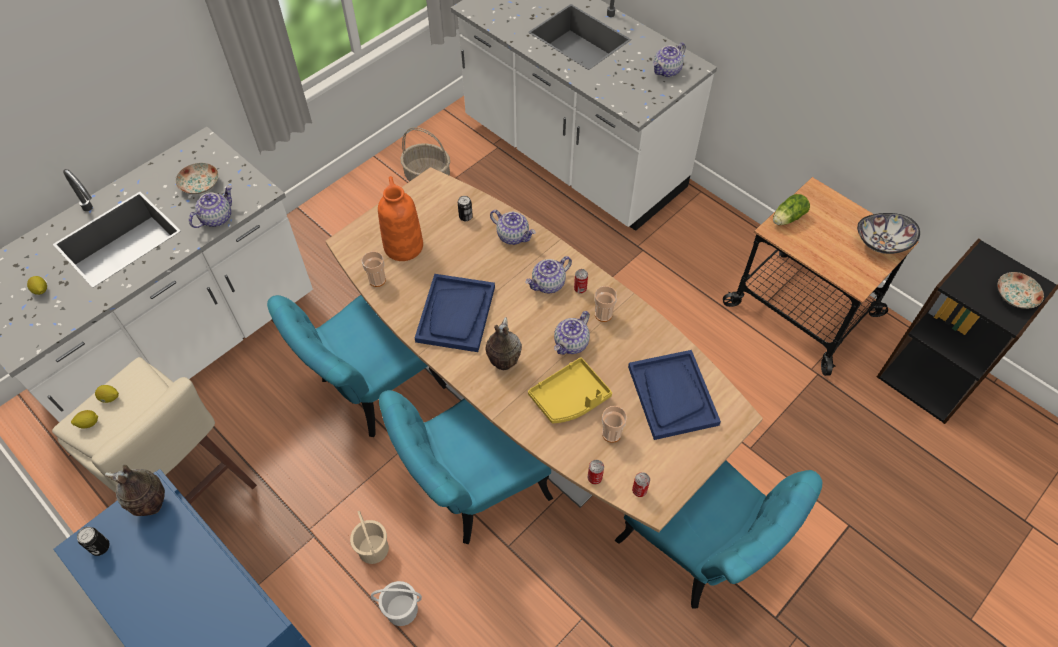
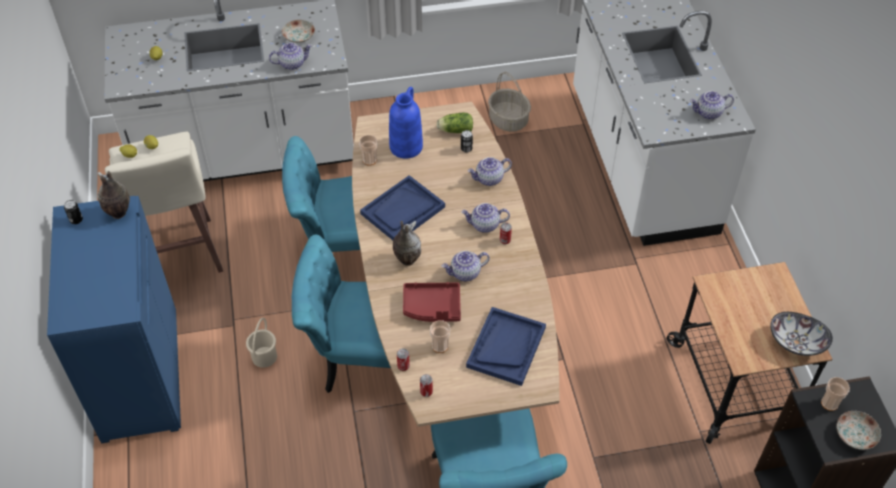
camera: 35 degrees right, 5 degrees down
(401, 609) = (252, 405): white bucket -> none
(403, 245) = (406, 146): orange vase -> blue vase
(513, 236) = (489, 179): teapot -> teapot turned 90 degrees clockwise
(570, 398) = (432, 307): yellow tray -> red tray
(603, 314) = (506, 266): cup -> cup (829, 403)
(786, 218) = (729, 281): lettuce -> lettuce (454, 130)

